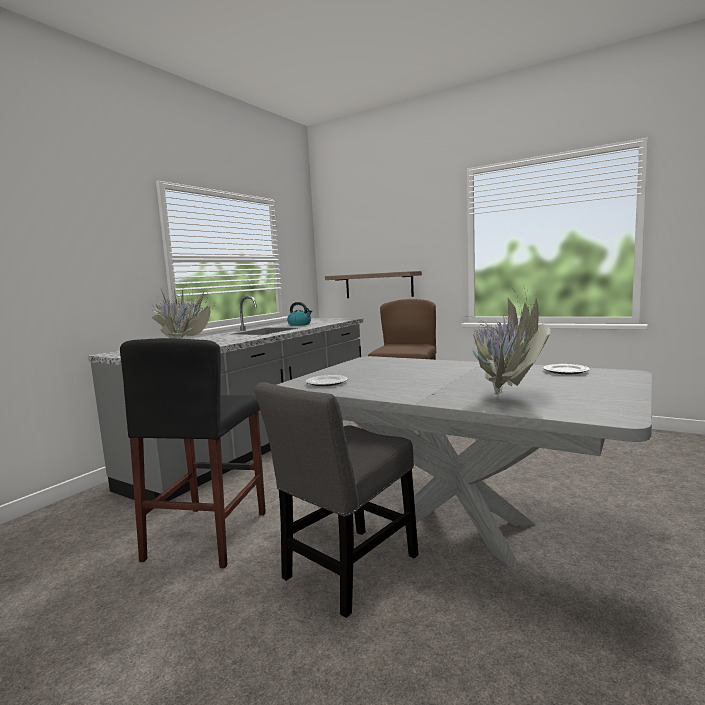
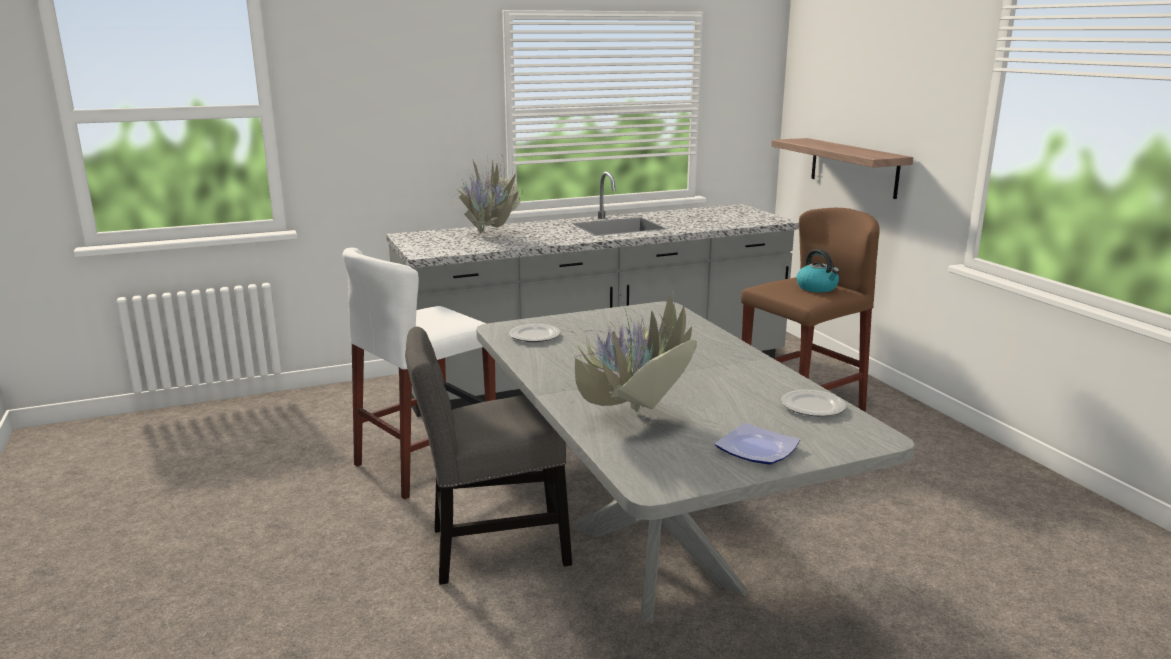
camera: 35 degrees right, 10 degrees up
(208, 535) = (426, 463): black stool -> white stool
(300, 324) = (687, 220): kettle -> kettle (817, 288)
(603, 390) = (755, 449): none -> plate

